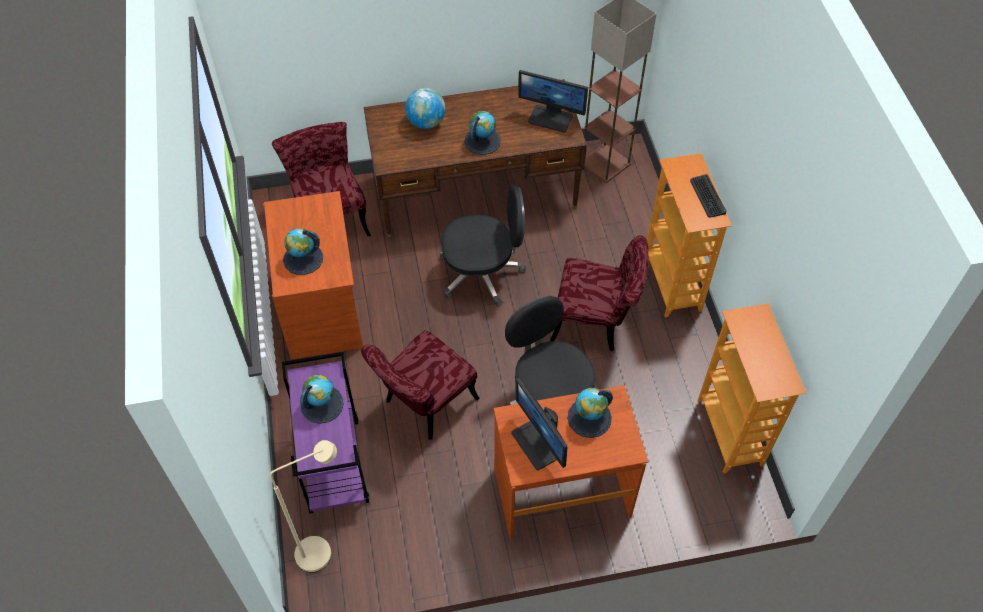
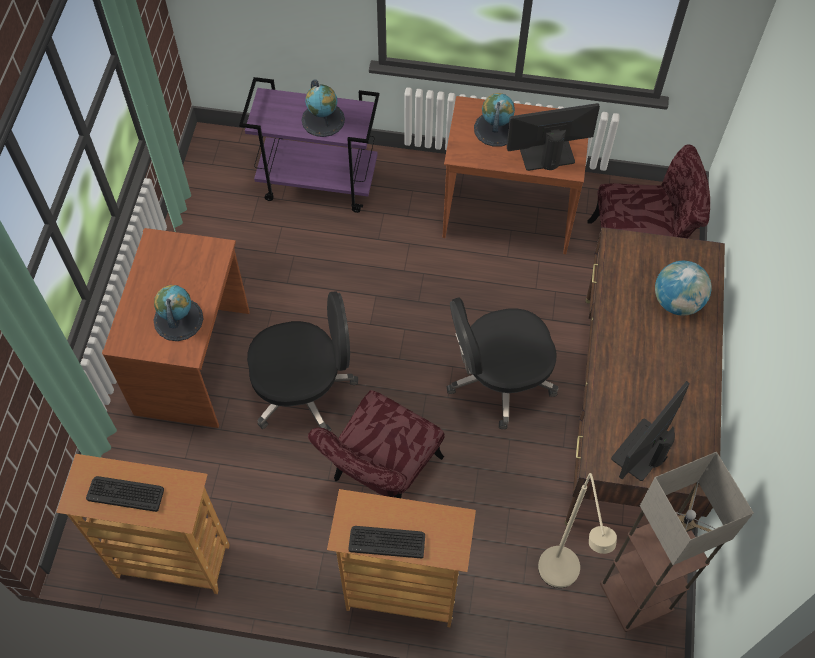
camera: 110 degrees right, 5 degrees up
(323, 550) = (238, 156): beige floor lamp -> beige floor lamp (560, 579)
(424, 406) = (348, 272): red chair -> none
(482, 141) = (624, 354): globe -> none
(482, 273) = (498, 379): black office chair -> black office chair turned 60 degrees clockwise
(538, 443) = (175, 264): monitor -> monitor (546, 155)
(766, 354) = (125, 493): none -> keyboard

